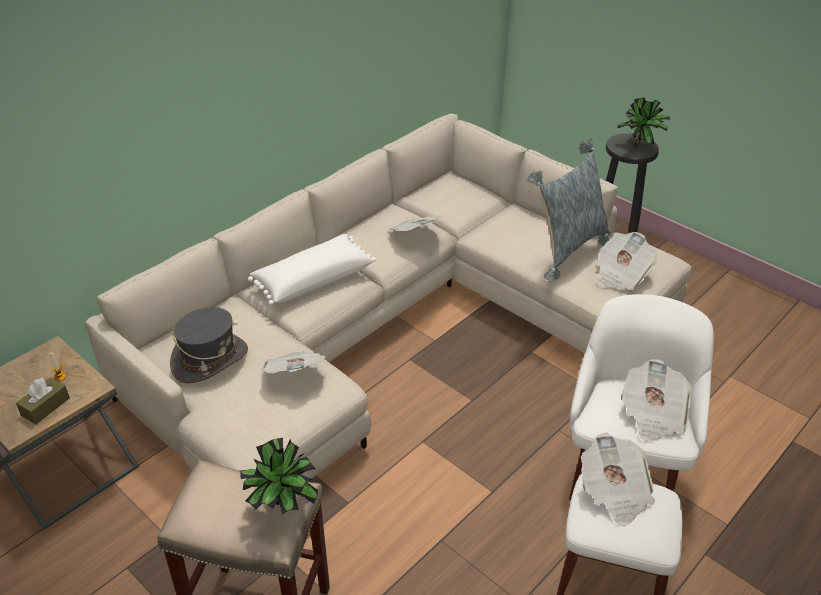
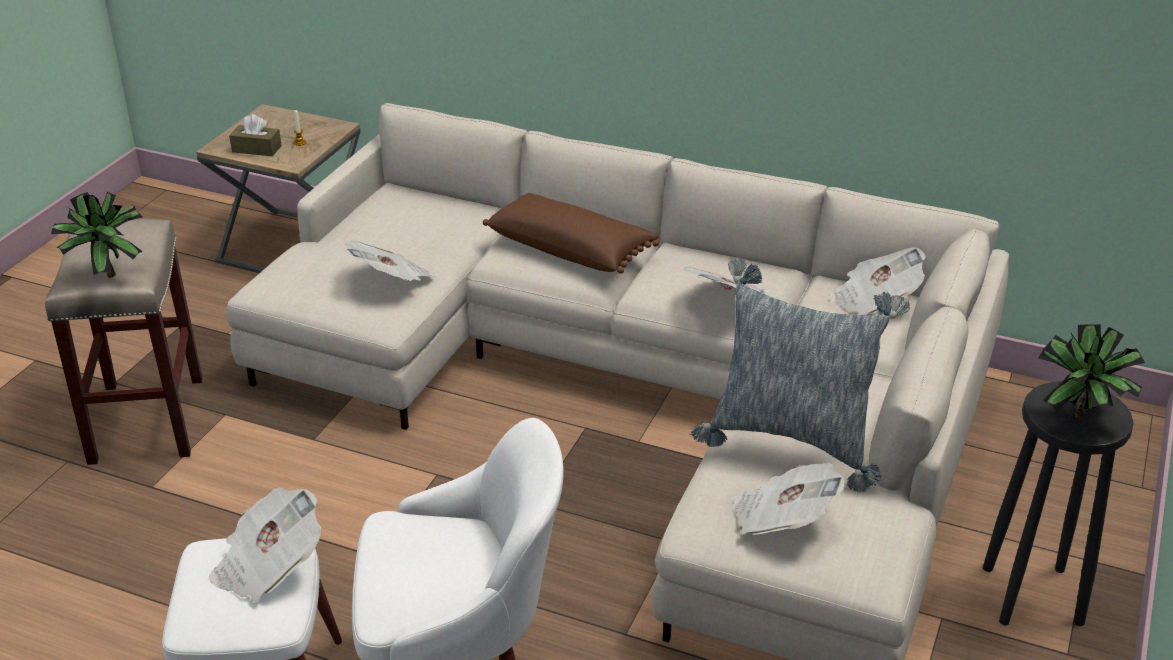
camera: 70 degrees right, 5 degrees down
(210, 359) = (387, 223): grey hat -> none
(313, 279) = (571, 249): white pillow -> brown pillow
(652, 415) = (423, 577): newspaper -> newspaper (874, 300)

